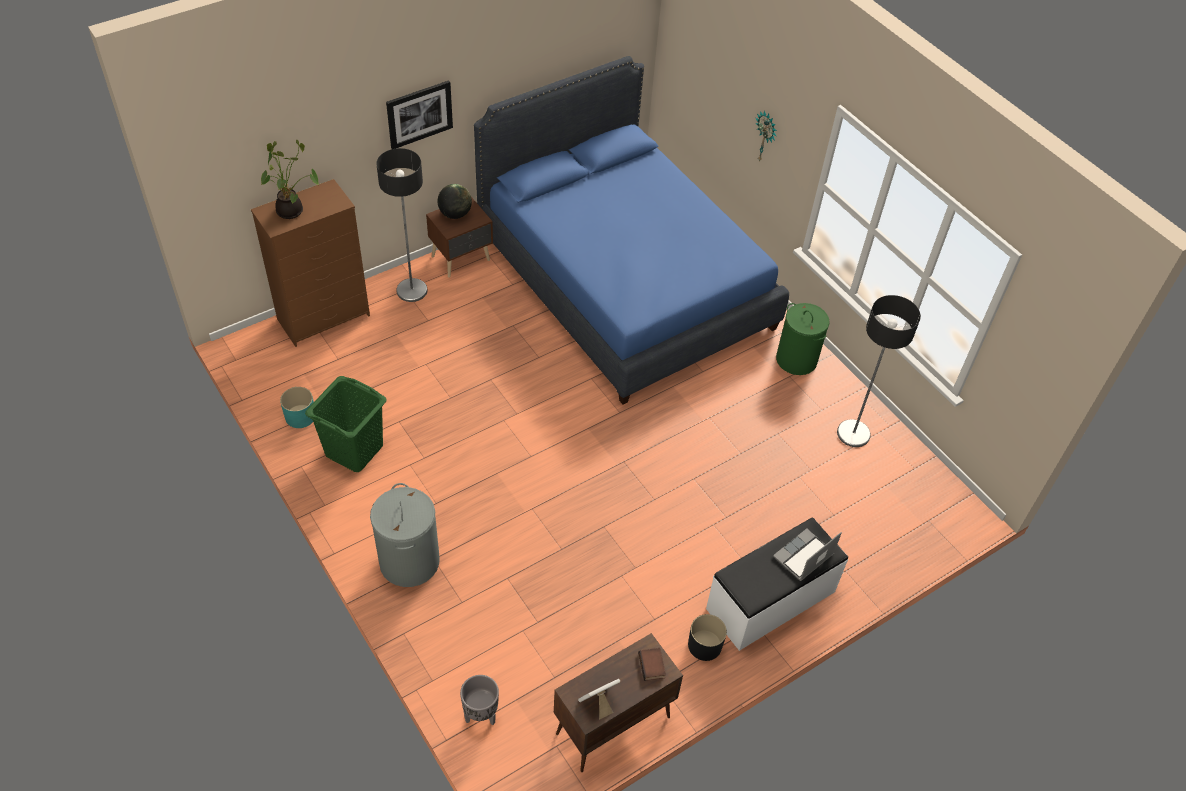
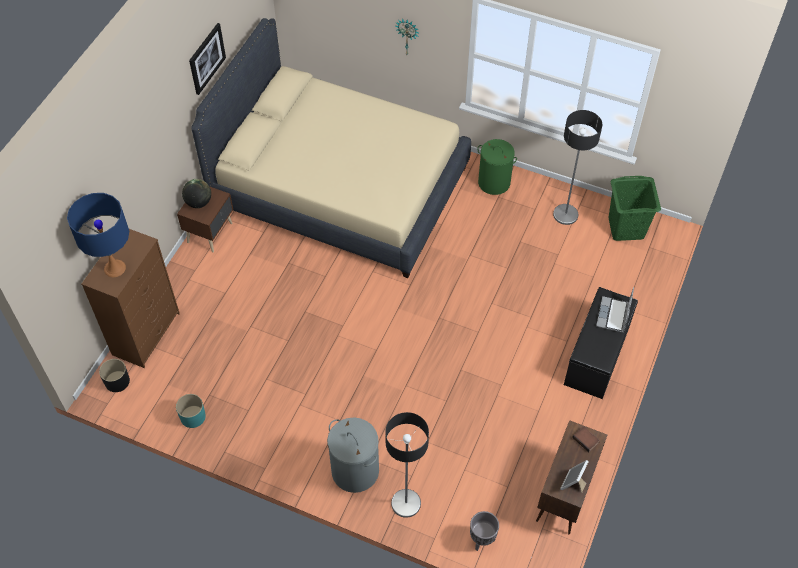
camera: 30 degrees left, 5 degrees up
(292, 211) = (114, 268): potted plant -> blue table lamp
(354, 450) = (252, 417): green laundry basket -> green laundry basket (626, 227)
(411, 291) = (194, 277): floor lamp -> floor lamp (406, 503)
(419, 114) = (157, 143): picture -> picture (206, 58)
(625, 281) = (340, 187): blue bed -> beige bed
(704, 645) = (580, 408): black planter -> black planter (117, 381)
(771, 601) = (597, 355): white bench -> black bench

